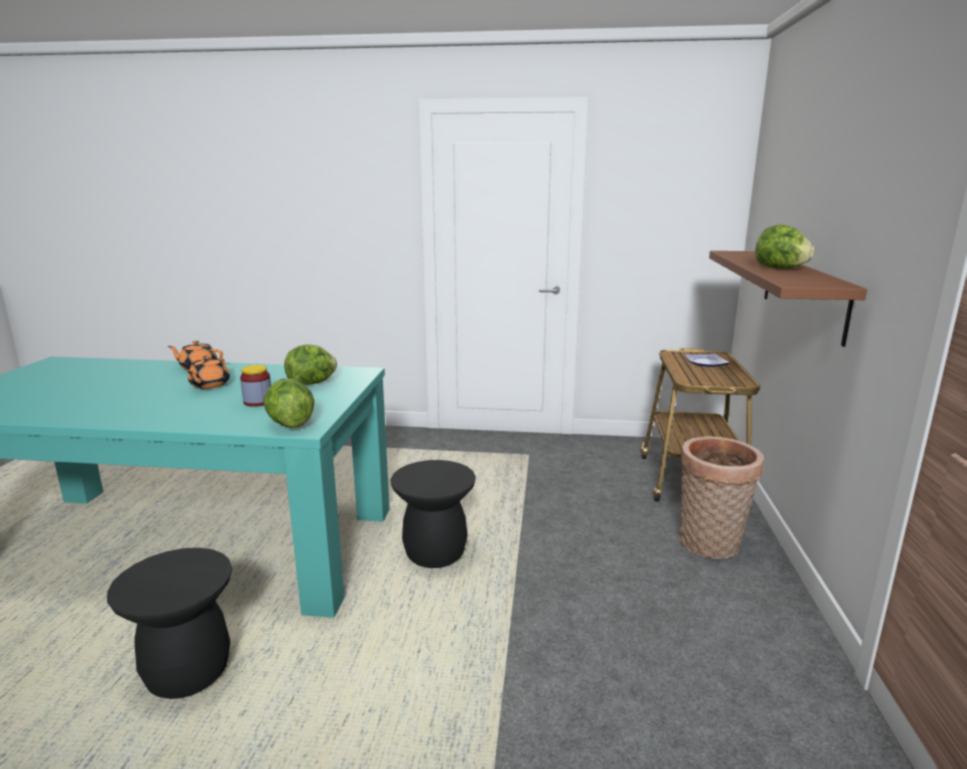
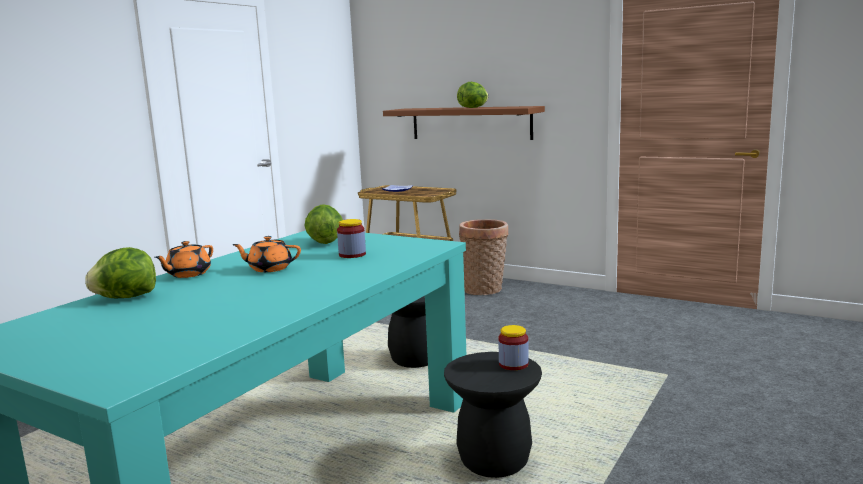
camera: 65 degrees left, 5 degrees down
(184, 589) = (513, 364): none -> jar
(209, 385) = (269, 268): orange teapot -> orange teapot turned 150 degrees clockwise
(289, 424) = (424, 247): lettuce -> lettuce (126, 298)

